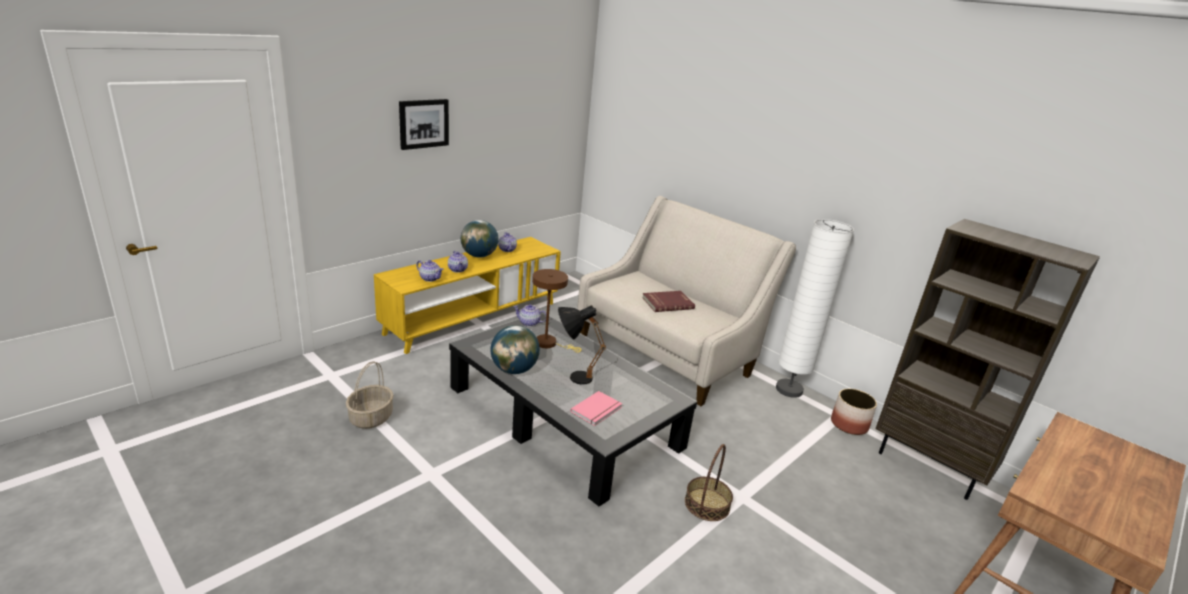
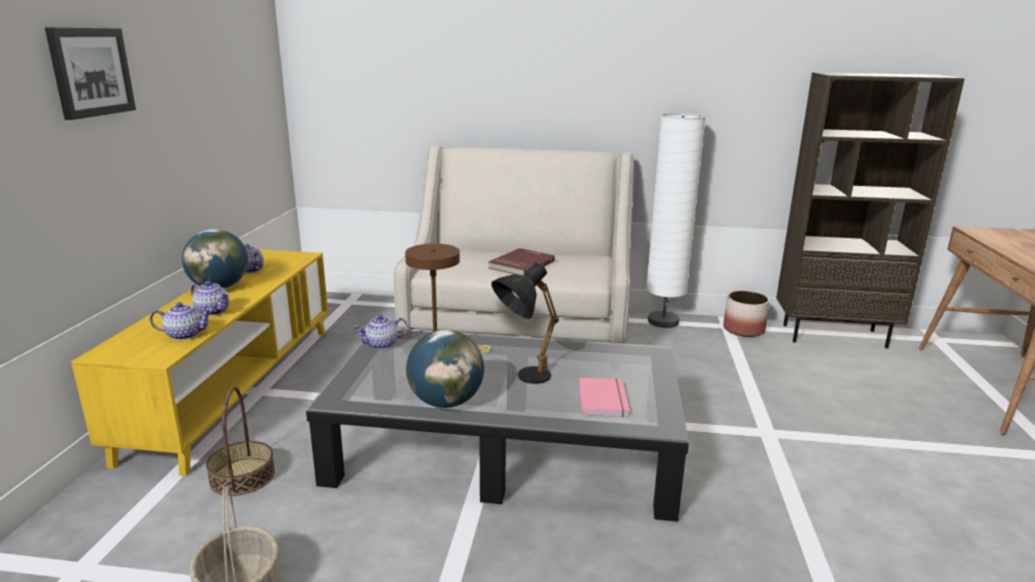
camera: 35 degrees left, 5 degrees down
(707, 504) = (755, 456): basket -> basket (242, 476)

